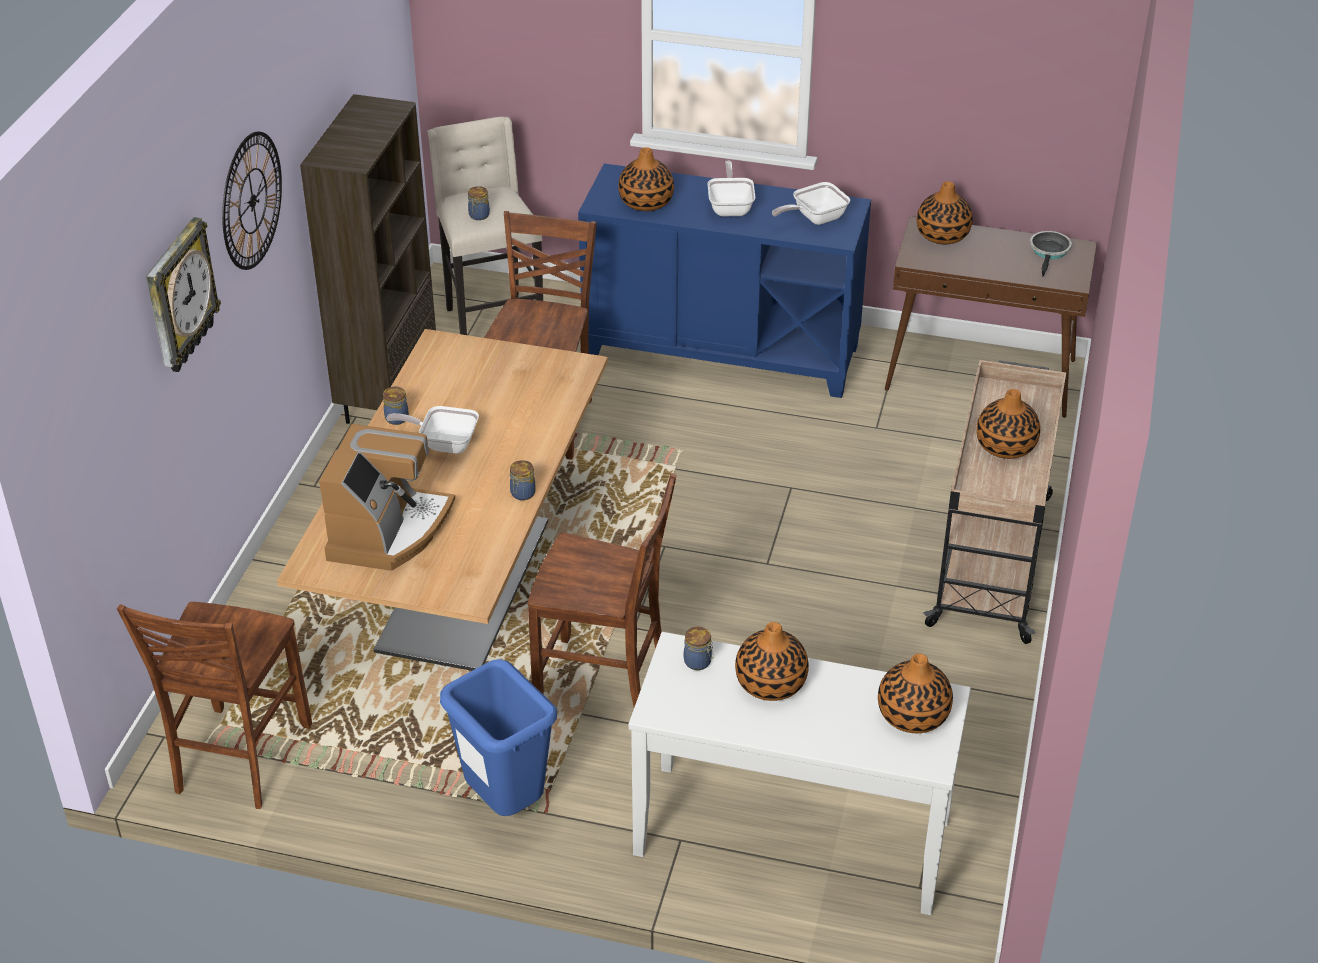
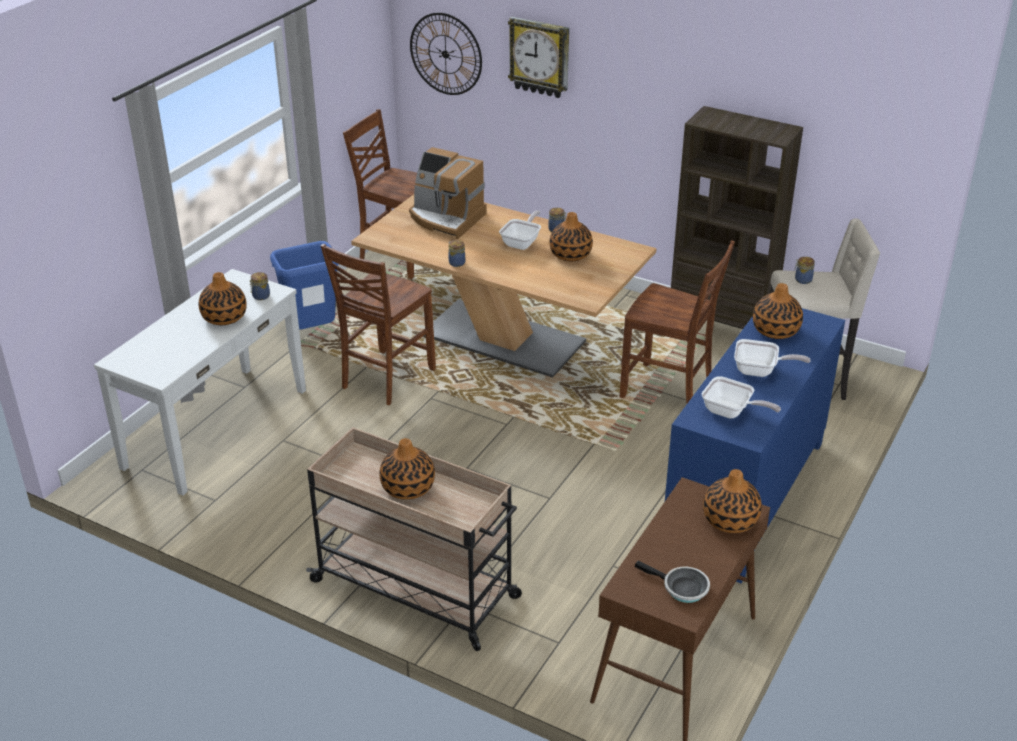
camera: 105 degrees right, 5 degrees down
(252, 201) = (639, 77): wall clock -> wall clock (445, 54)
(814, 218) = (731, 412): frying pan -> frying pan turned 135 degrees clockwise
(913, 714) = (157, 362): vase -> vase (570, 255)

